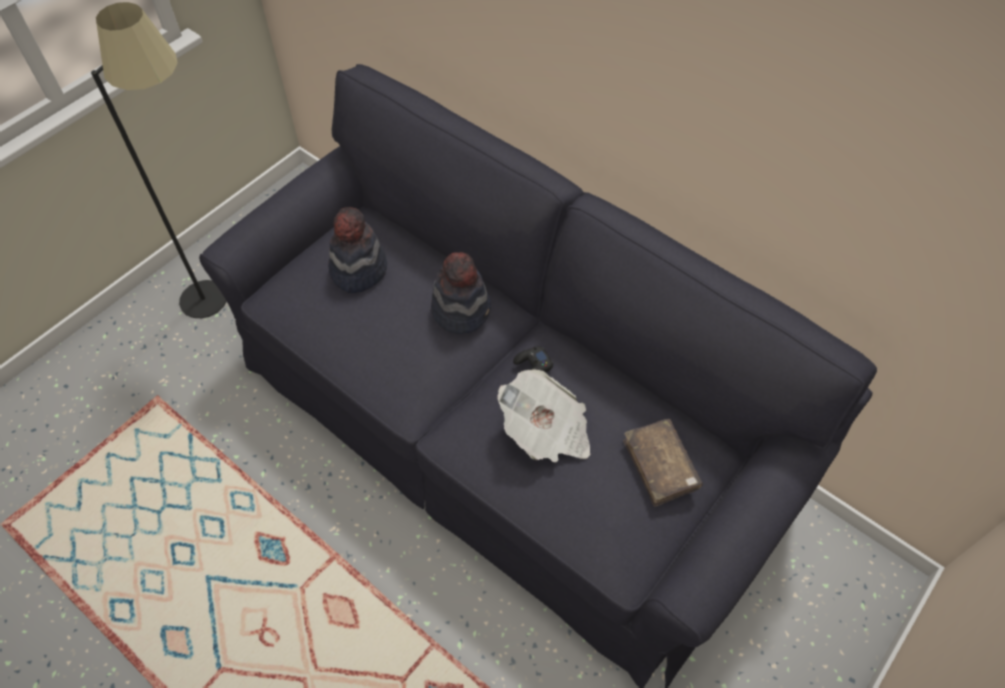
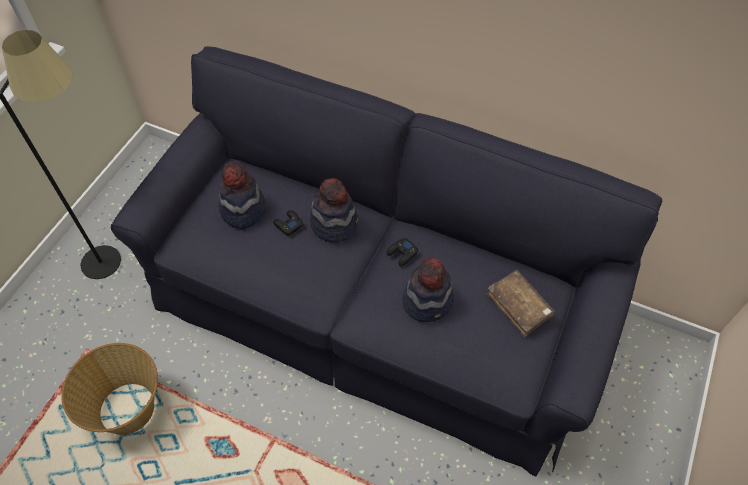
camera: 15 degrees left, 0 degrees up
(182, 477) = (129, 409): none -> basket
(405, 299) = (288, 224): none -> black game controller
(546, 431) = (428, 300): newspaper -> hat

